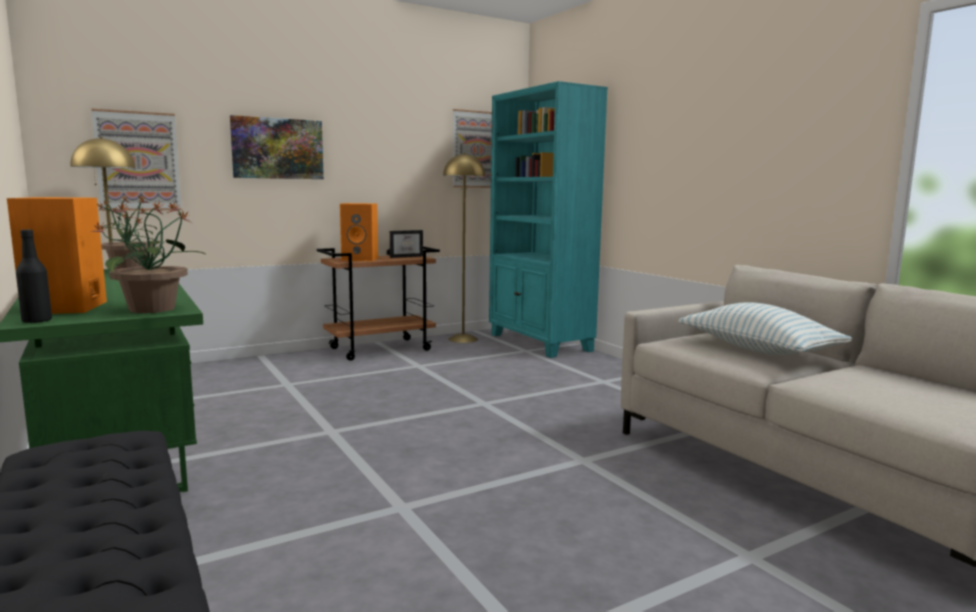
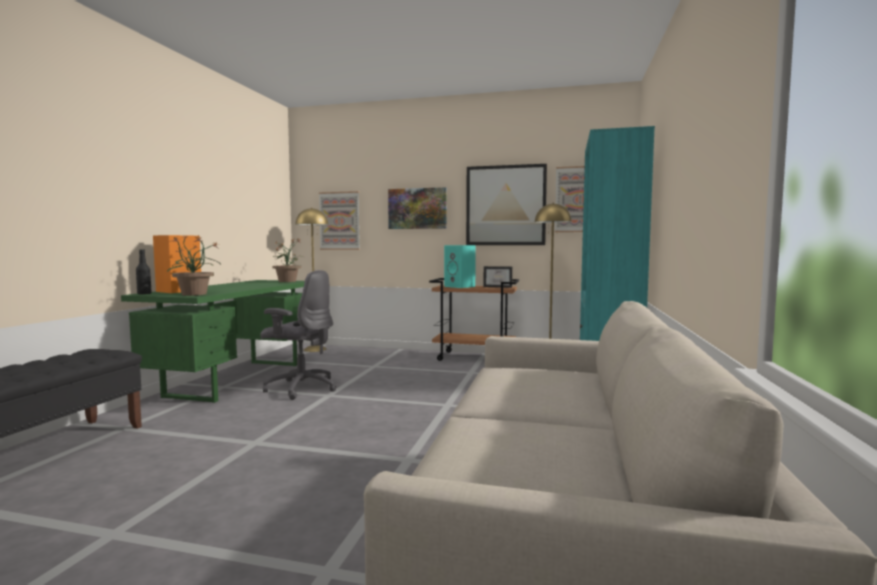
camera: 45 degrees right, 5 degrees down
(267, 434) = (301, 388): none -> grey office chair
(361, 259) = (460, 286): orange speaker -> turquoise speaker
(397, 152) = (505, 205): none -> picture
(758, 350) = (542, 390): pillow -> none

